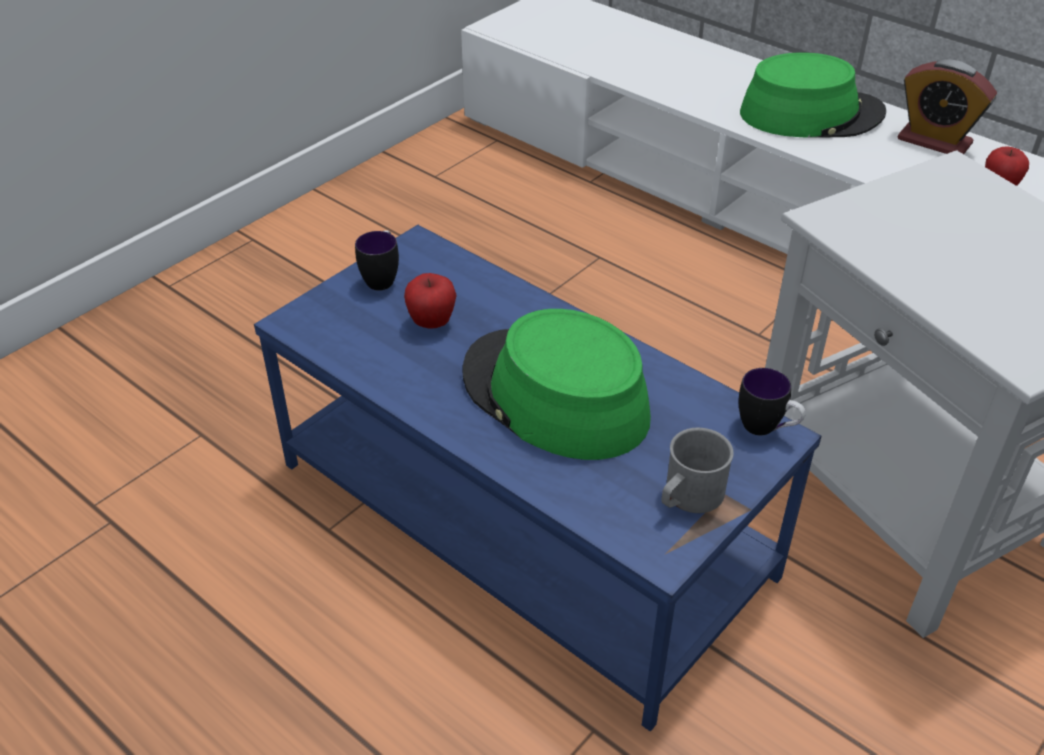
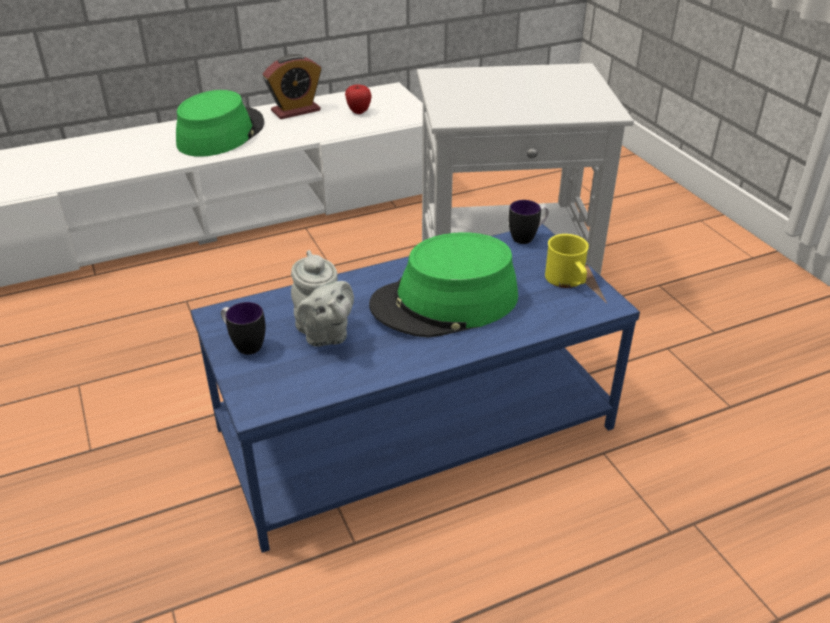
camera: 65 degrees left, 5 degrees down
(432, 323) = (323, 334): apple -> grey teapot
(688, 497) = (567, 281): grey mug -> yellow mug

